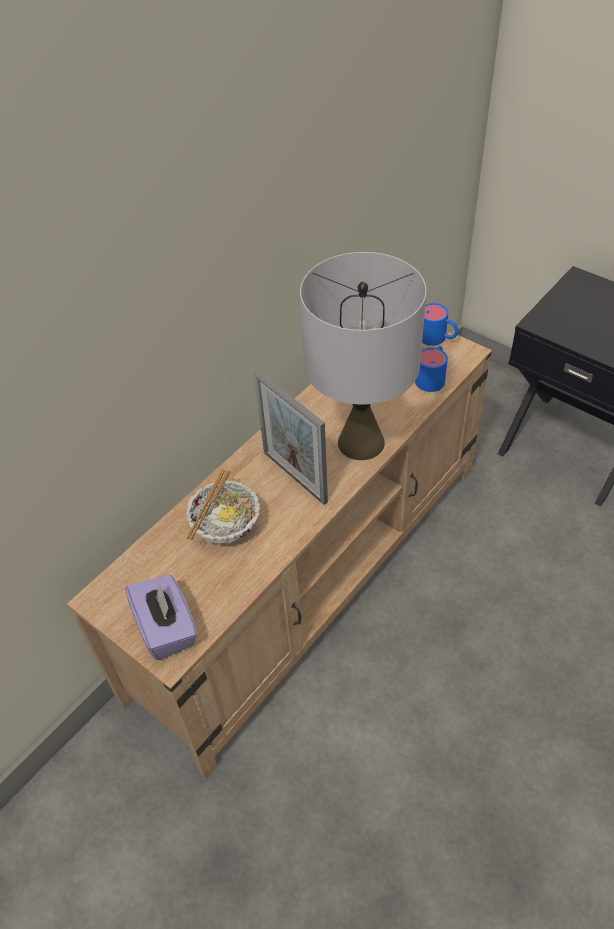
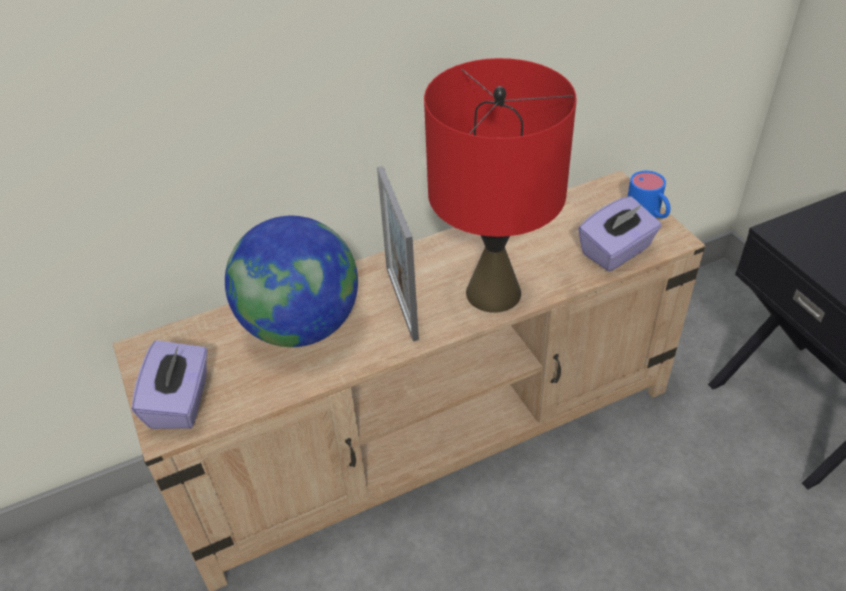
camera: 25 degrees right, 5 degrees down
(225, 526) = (301, 326): bowl -> globe
(361, 442) = (494, 292): grey table lamp -> red table lamp
(432, 377) = (616, 251): blue mug -> purple tissue box

